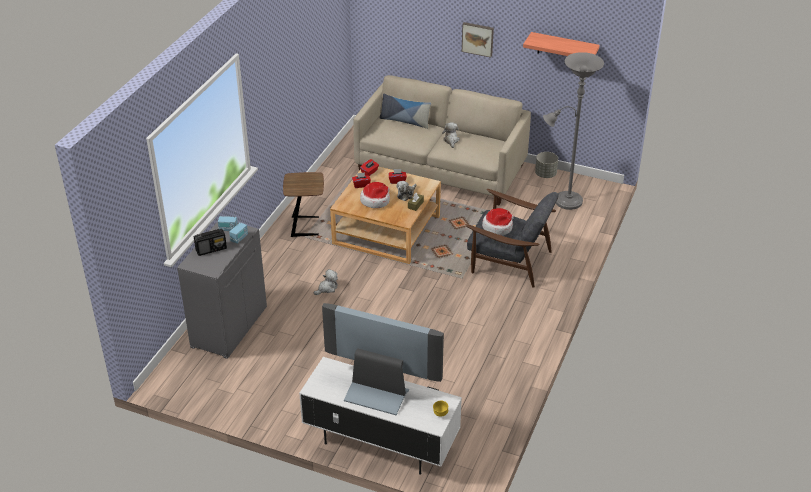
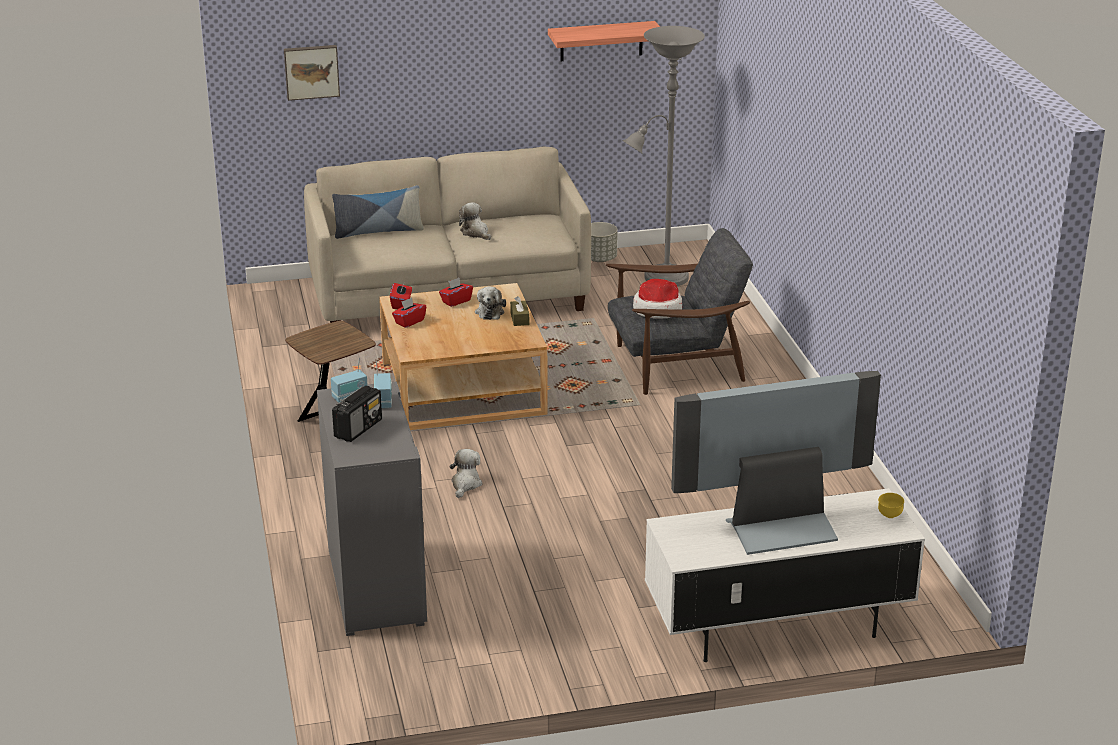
camera: 35 degrees left, 10 degrees down
(375, 200) = (455, 332): hat -> none
(478, 39) = (461, 64): picture -> picture (311, 71)

